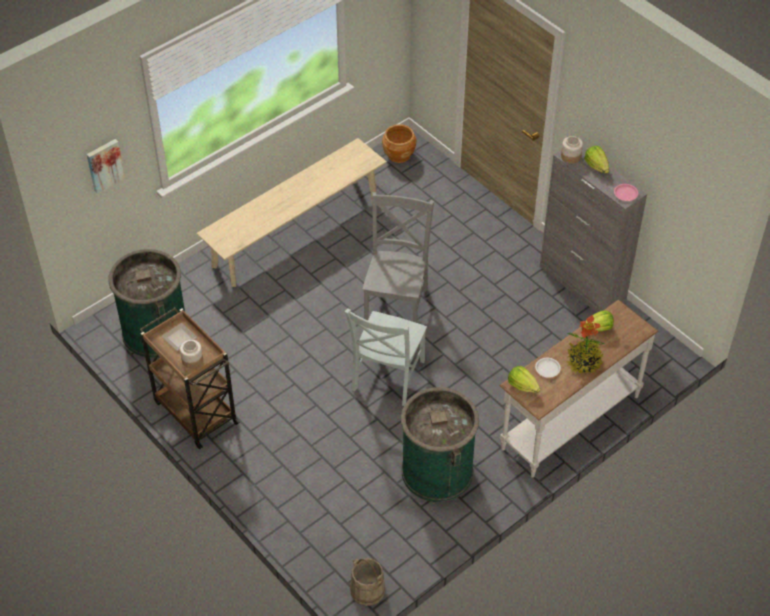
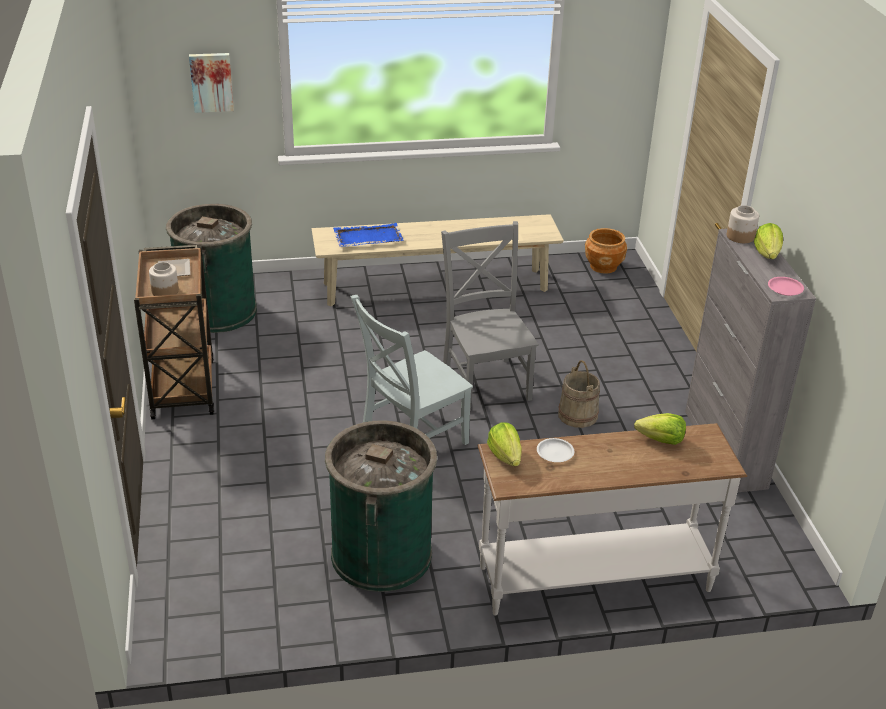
camera: 30 degrees right, 15 degrees down
(246, 223) = (367, 237): none -> blue tray
(367, 590) = (180, 636): beige bucket -> beige bucket (577, 415)
(396, 302) = (486, 381): grey chair -> grey chair turned 60 degrees counterclockwise
(584, 362) = (611, 465): potted plant -> none

